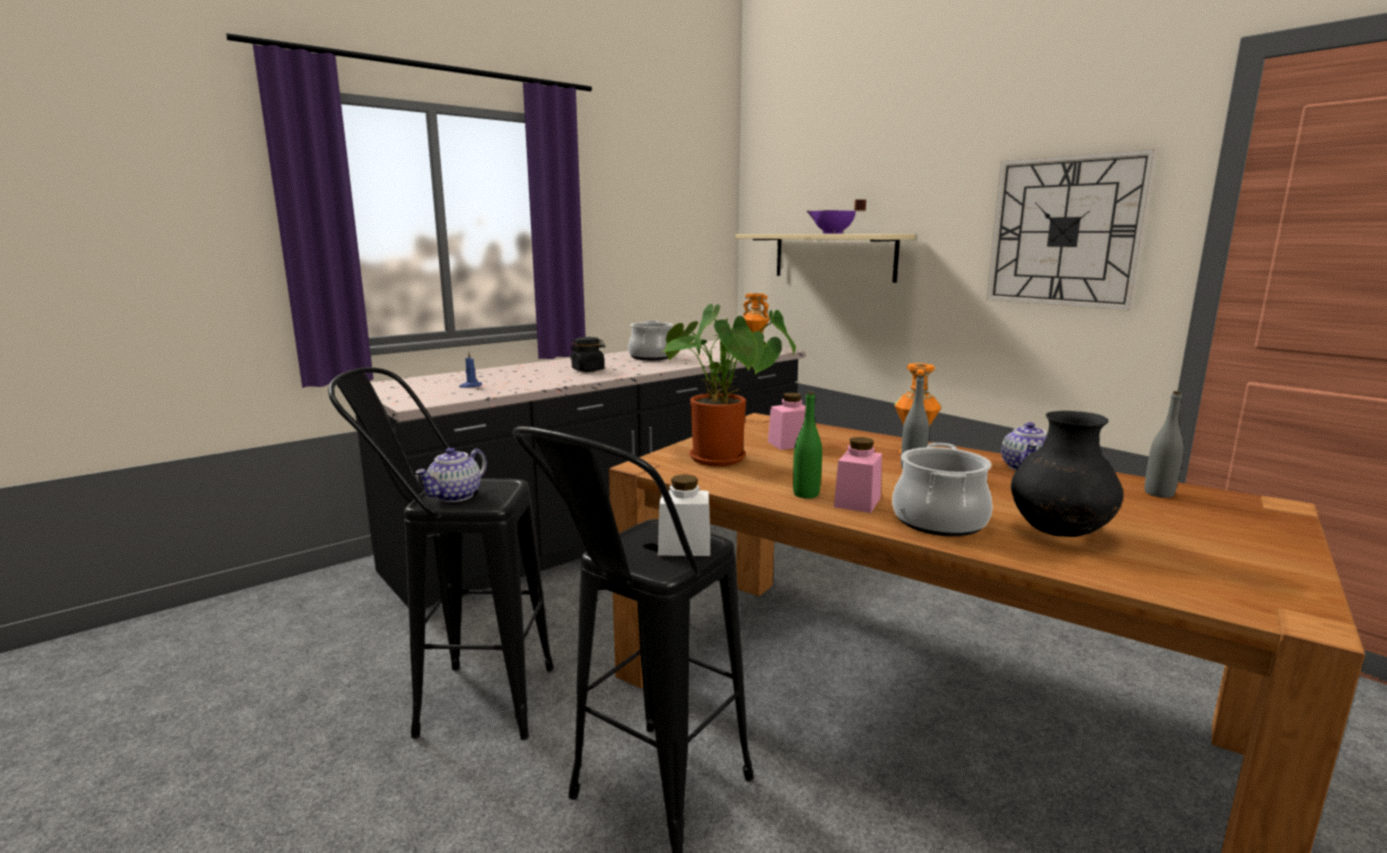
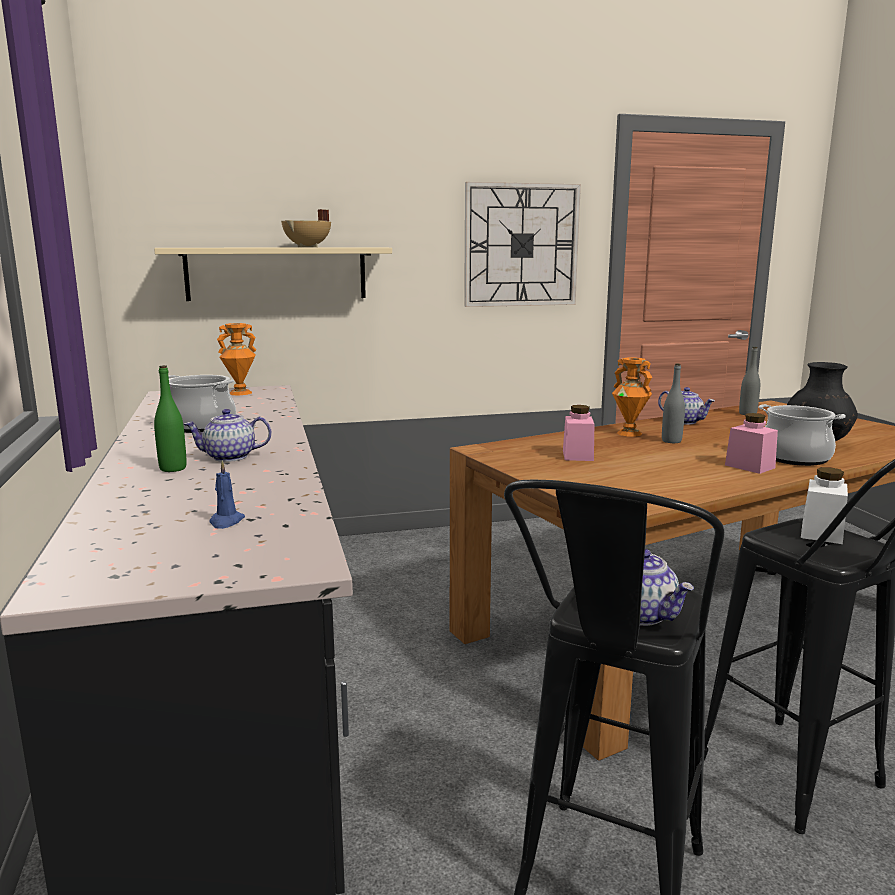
camera: 65 degrees left, 0 degrees up
(588, 370) = (229, 457): black jar -> teapot
(724, 460) = (614, 481): potted plant -> none
(806, 494) = (727, 475): green bottle -> green bottle (173, 468)
(833, 233) = (308, 247): purple cooking pot -> beige cooking pot

